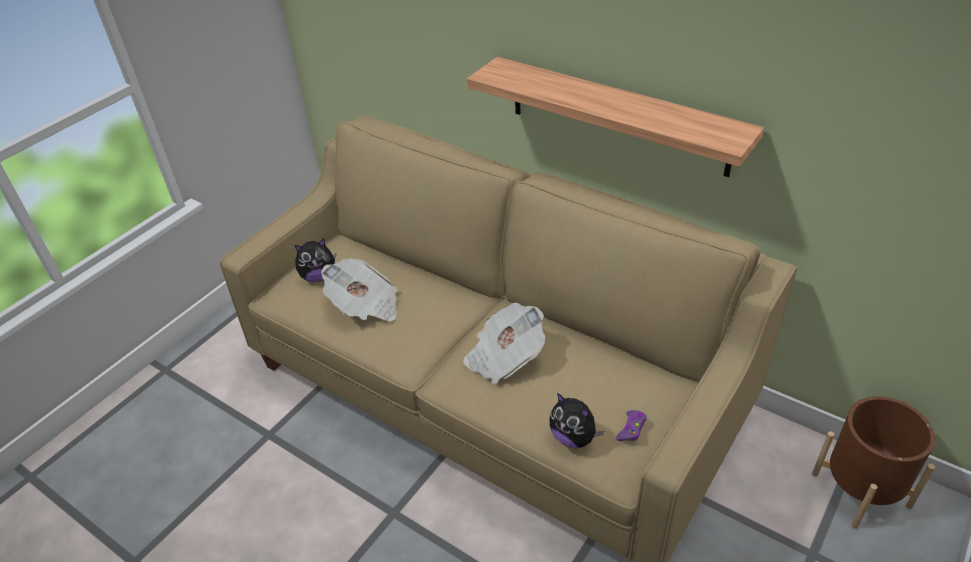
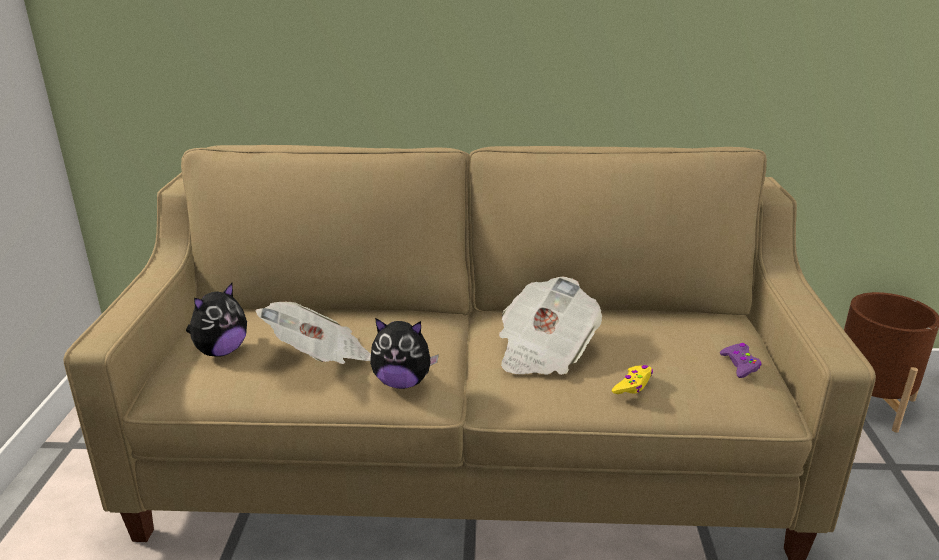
camera: 35 degrees left, 15 degrees down
(532, 412) = (633, 385): none -> yellow game controller
(574, 437) = (696, 393): plush toy -> plush toy (402, 382)
(617, 116) = (554, 65): shelf -> none

